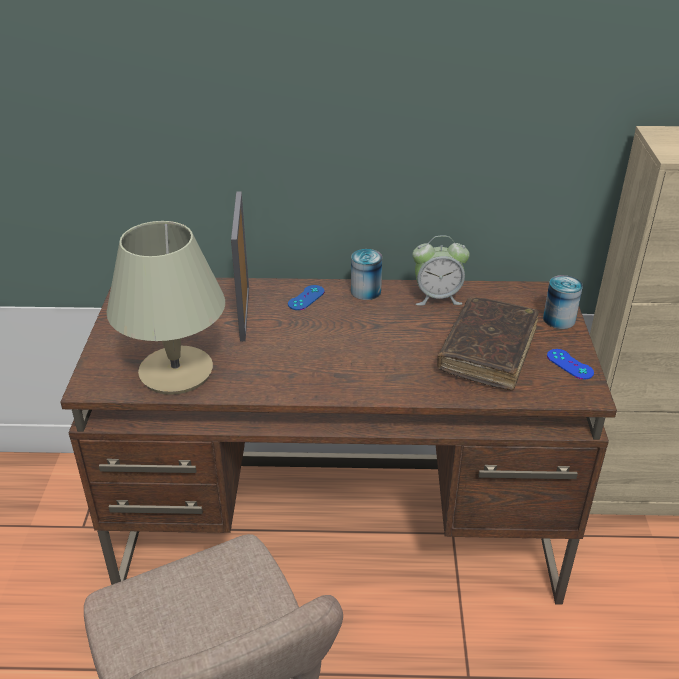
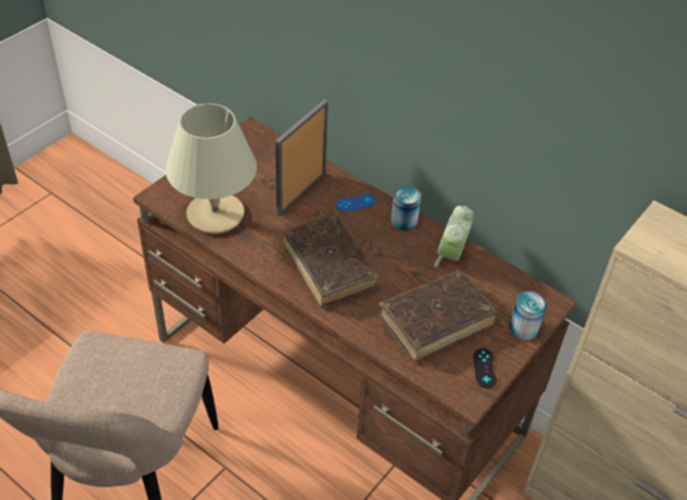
camera: 35 degrees right, 10 degrees up
(345, 358) = (329, 267): none -> brown book
(437, 297) = (451, 255): alarm clock -> alarm clock turned 75 degrees clockwise
(570, 364) = (484, 368): blue game controller -> black game controller

